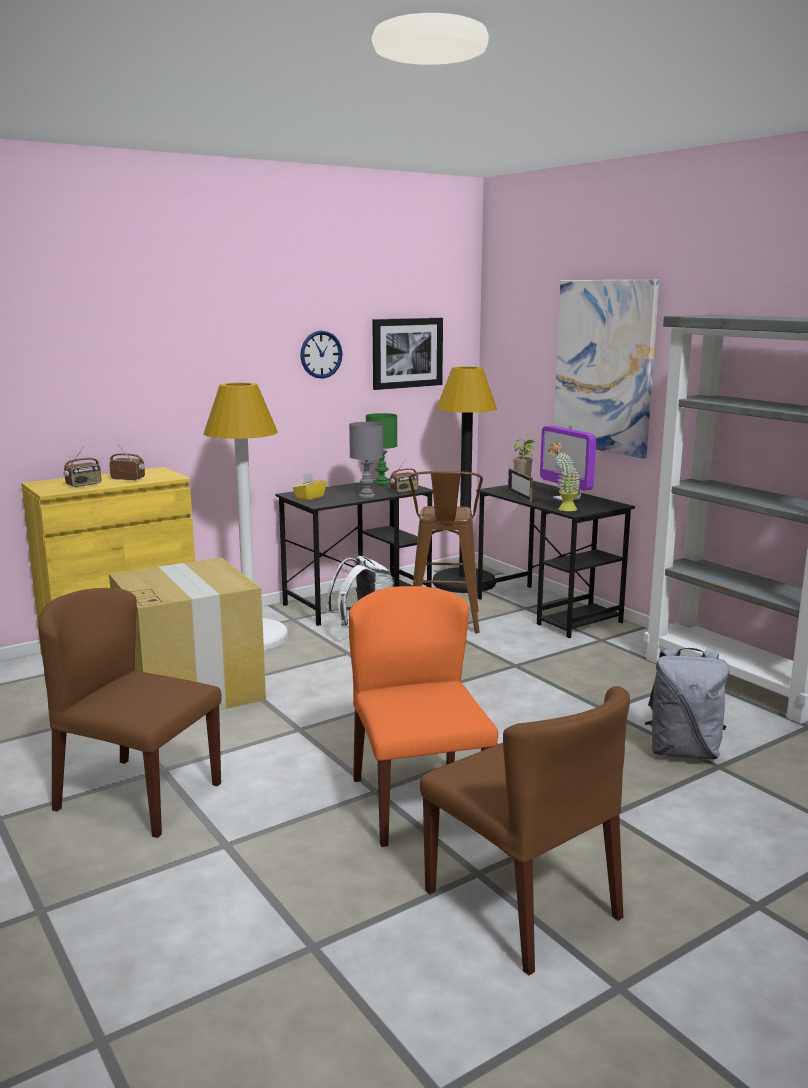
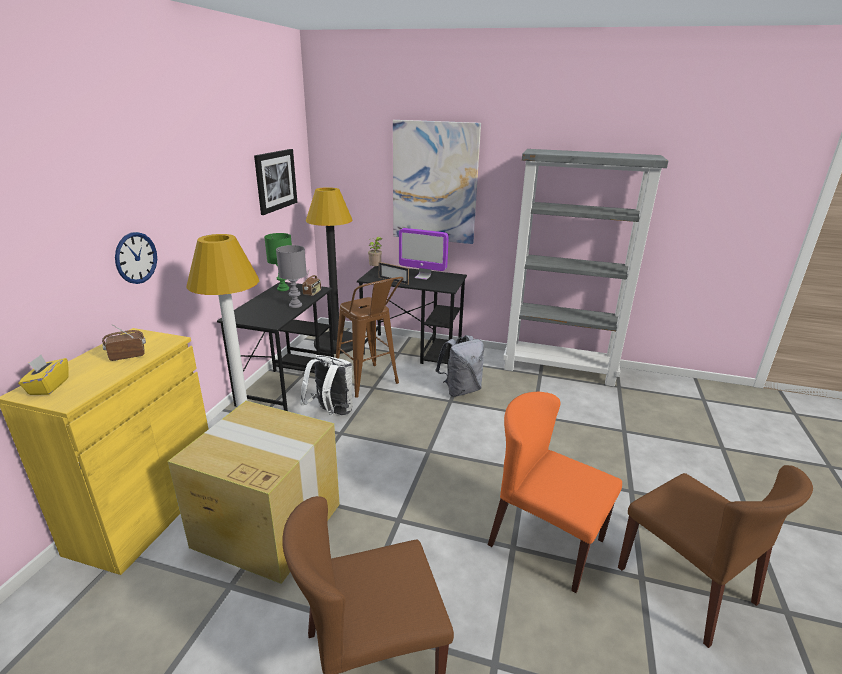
camera: 40 degrees left, 10 degrees up
(84, 485) = (92, 379): radio -> none
(309, 497) = (254, 318): yellow tissue box -> yellow tissue box (48, 386)
(321, 354) = (227, 191): wall clock -> wall clock (136, 258)
(523, 905) = (687, 585): brown chair -> brown chair turned 45 degrees clockwise
(562, 509) = (437, 287): potted plant -> none
(683, 752) = (600, 428): grey backpack -> grey backpack (460, 390)

